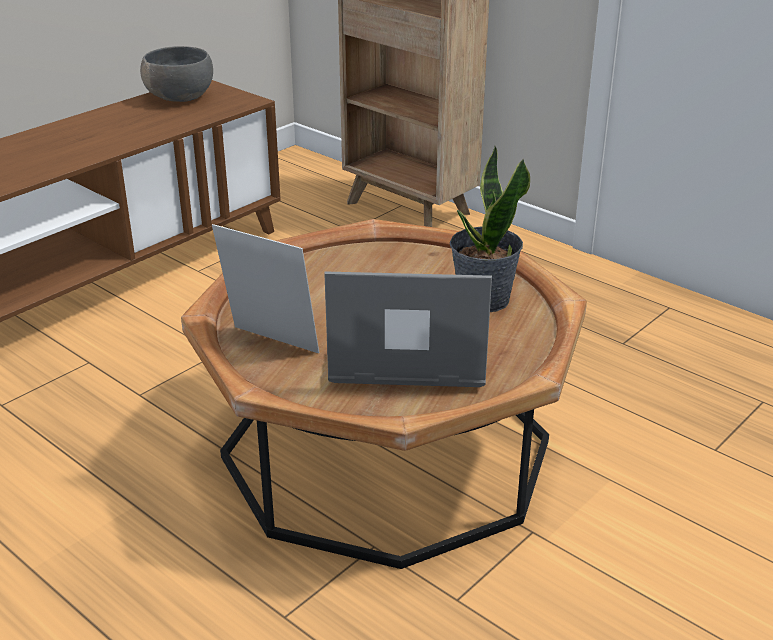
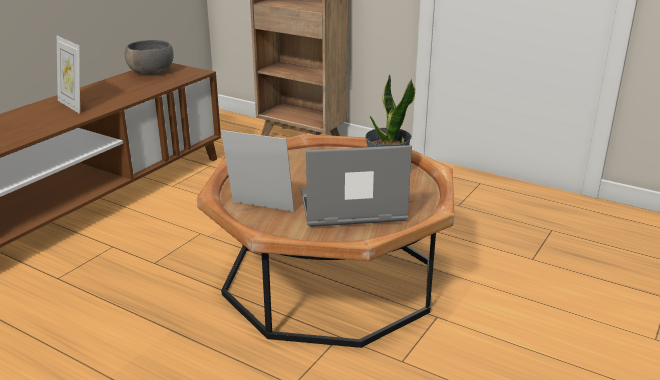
camera: 10 degrees left, 5 degrees down
(51, 148) = (73, 105): none -> picture frame

